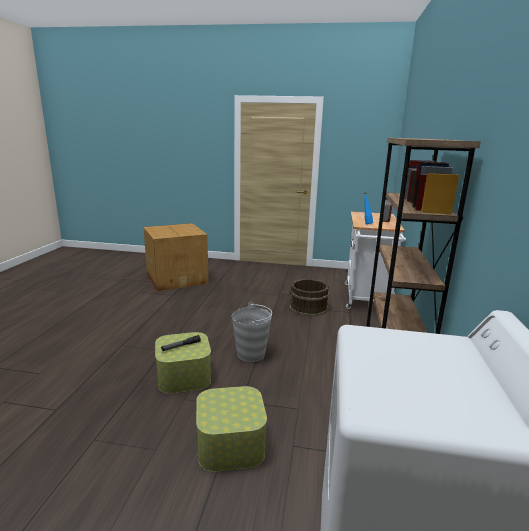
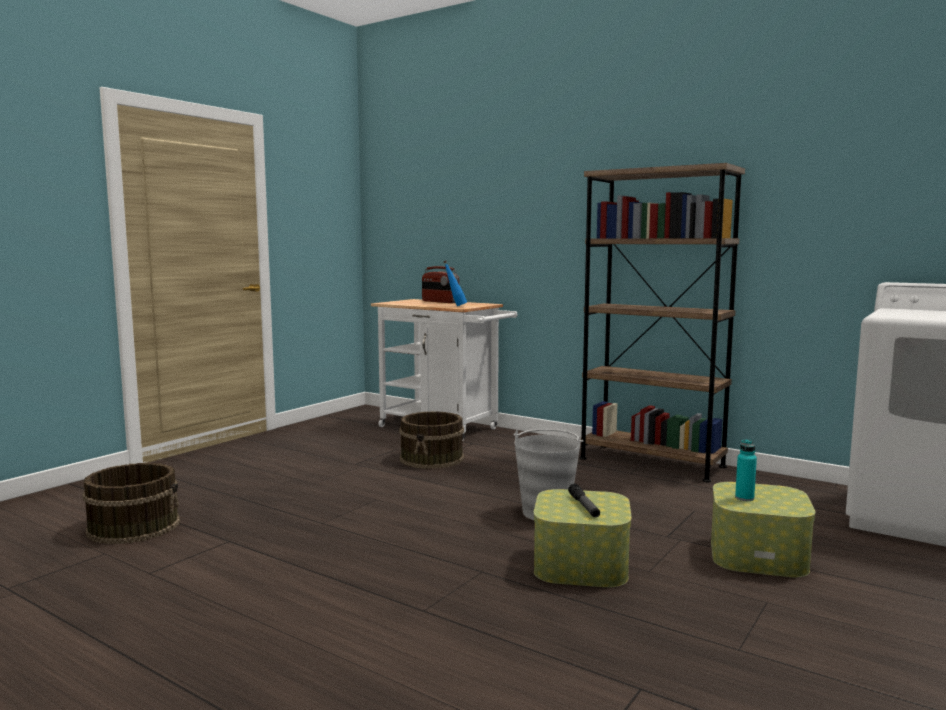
camera: 65 degrees left, 10 degrees down
(177, 278) = (134, 526): cardboard box -> brown bucket
(225, 400) = (744, 498): none -> turquoise bottle

